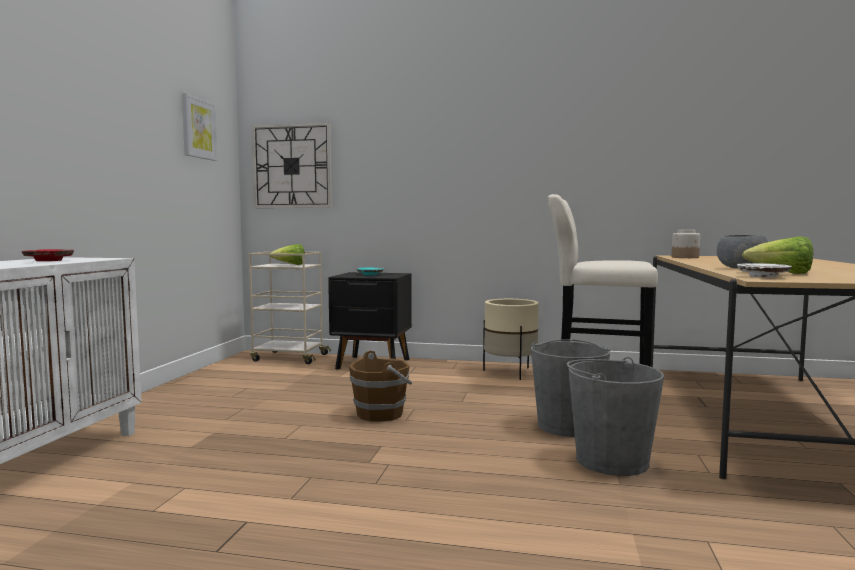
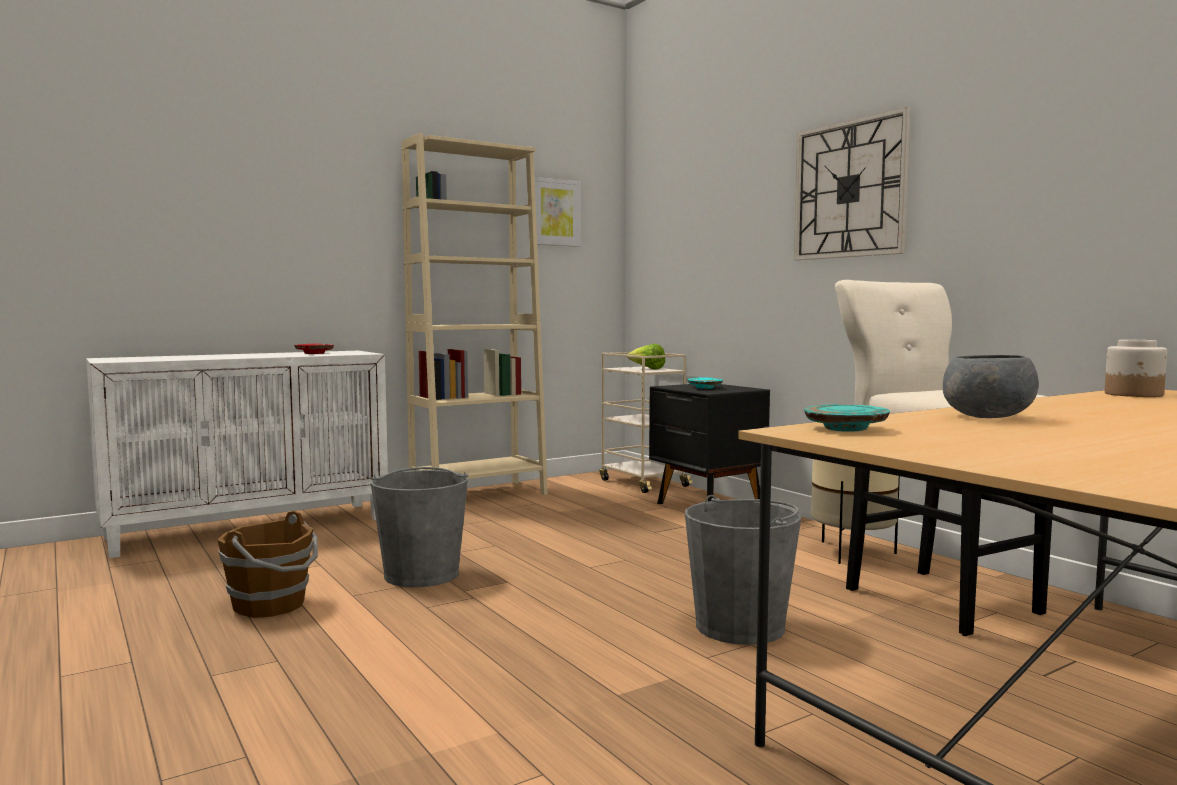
camera: 45 degrees right, 0 degrees up
(178, 392) = (478, 495): none -> beige bookcase
(292, 166) = (666, 246): wall clock -> wall clock (850, 189)
(381, 414) = (582, 555): brown bucket -> brown bucket (271, 605)
(611, 460) = (679, 673): grey bucket -> grey bucket (422, 574)
(763, 276) = (845, 429): white plate -> turquoise plate
(782, 273) = (940, 429): lettuce -> none

